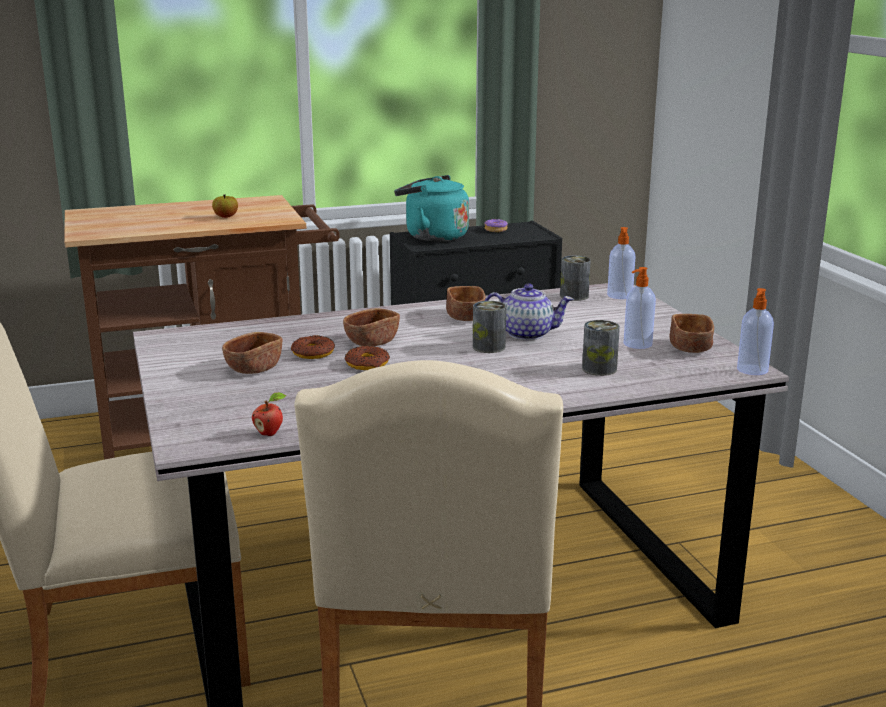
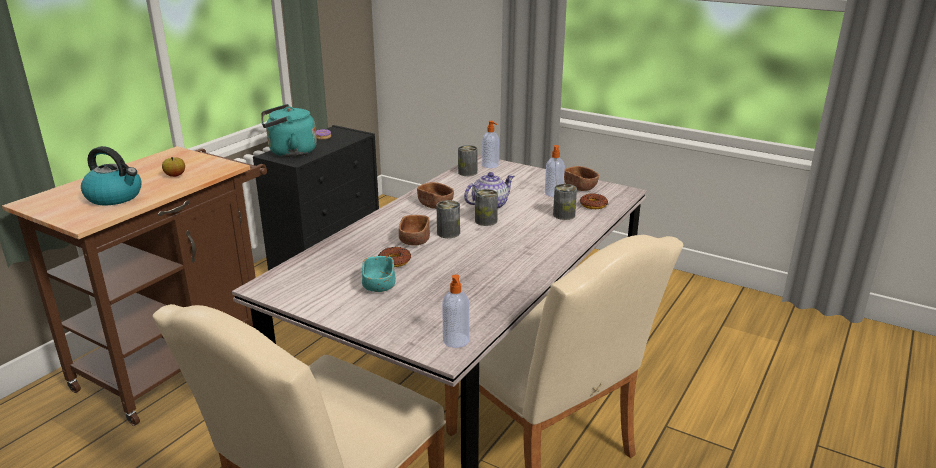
camera: 40 degrees left, 5 degrees up
(147, 222) = (115, 197): none -> kettle
(254, 368) = (379, 285): brown bowl -> turquoise bowl
(270, 433) = (479, 324): apple -> none
(367, 364) = (441, 256): donut -> donut (593, 205)
(421, 346) = (448, 233): none -> can
(752, 370) = (627, 192): soap dispenser -> soap dispenser (456, 341)

